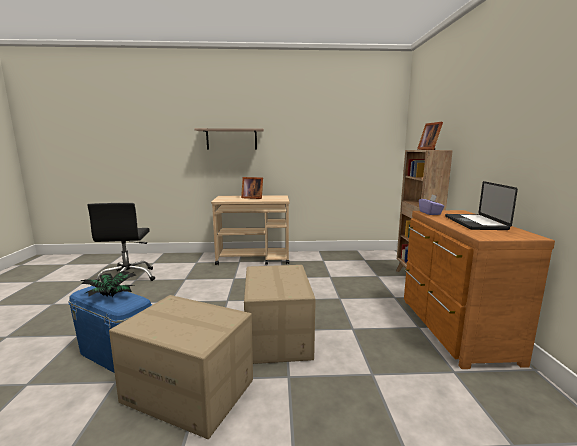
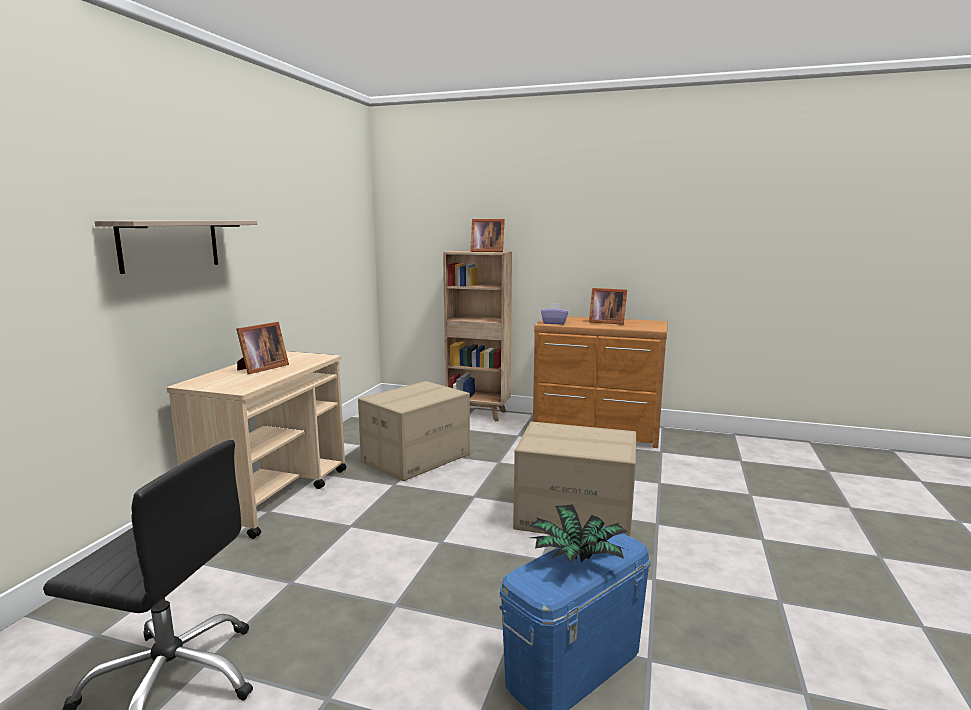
camera: 70 degrees left, 0 degrees up
(190, 390) = (676, 590): cardboard box -> cardboard box (415, 458)
(475, 223) = (606, 322): laptop -> picture frame

